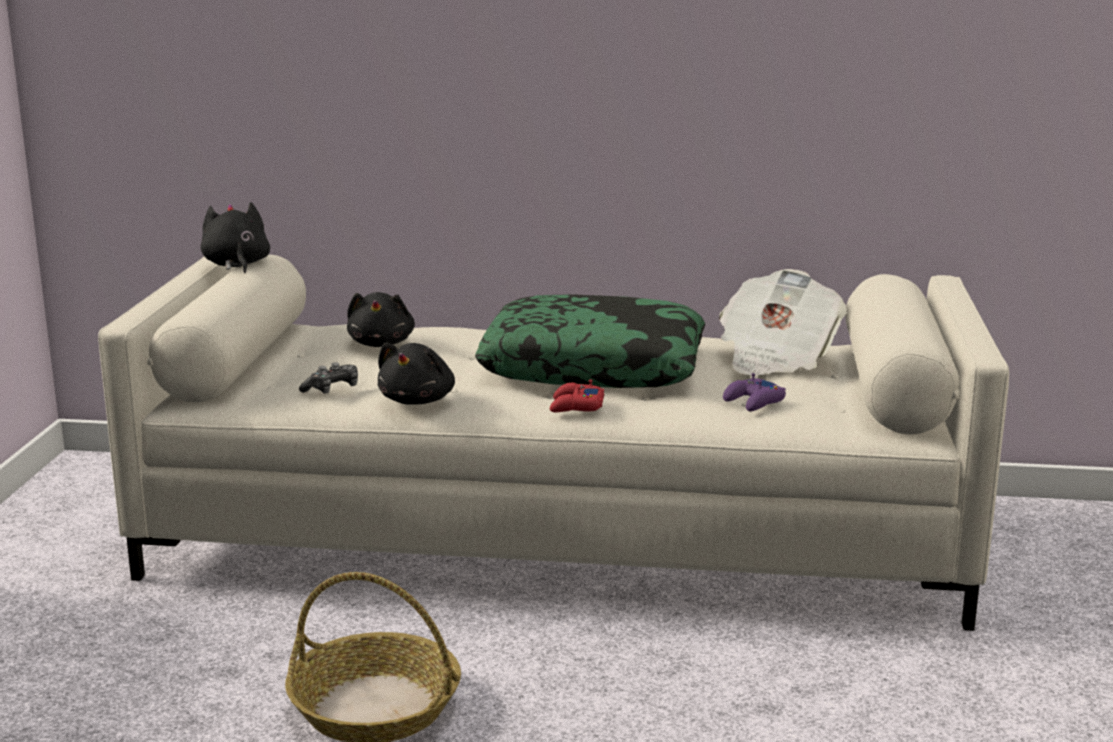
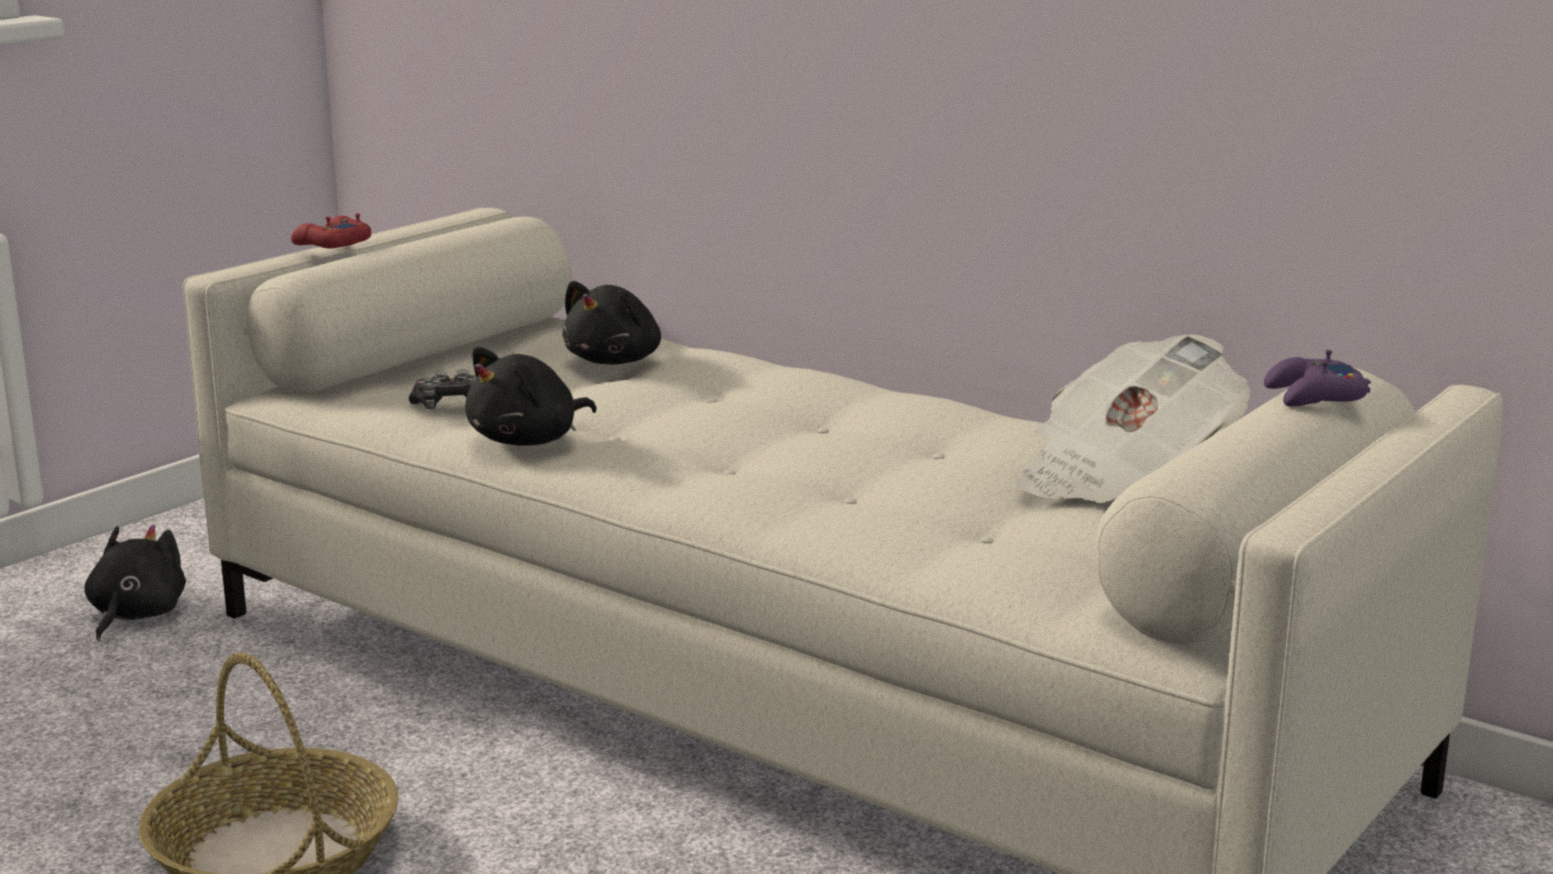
camera: 30 degrees right, 0 degrees up
(236, 265) = (468, 224): black plush toy -> black plush toy (135, 615)
(576, 406) = (706, 489): red game controller -> red game controller (331, 244)
(594, 366) = (837, 440): pillow -> none
(754, 402) = (975, 536): purple game controller -> purple game controller (1314, 396)

